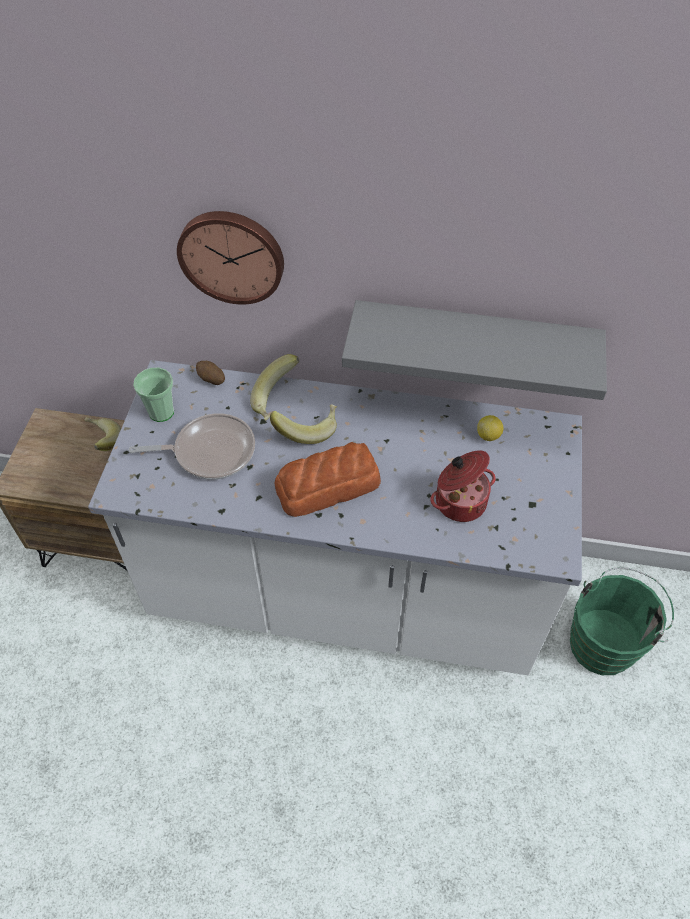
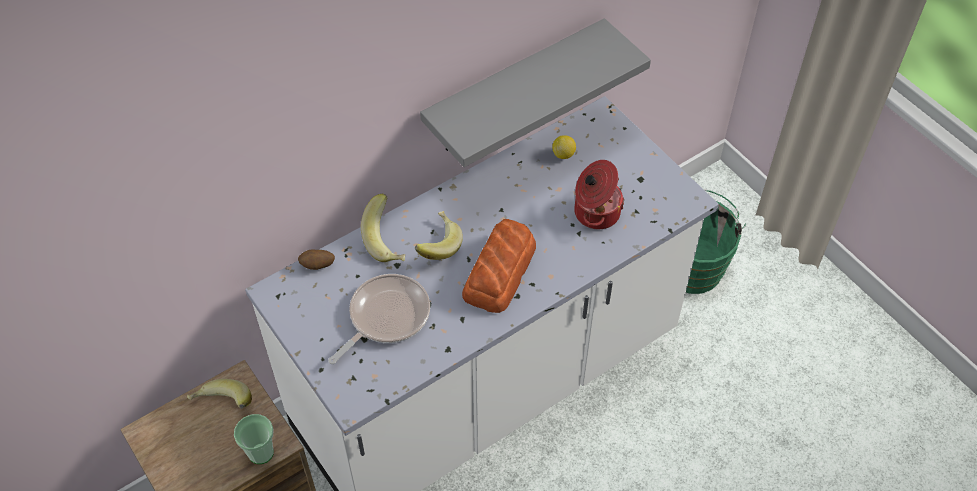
camera: 45 degrees left, 0 degrees up
(161, 412) = (309, 319): cup -> cup (261, 452)
(232, 255) = (312, 137): wall clock -> none

